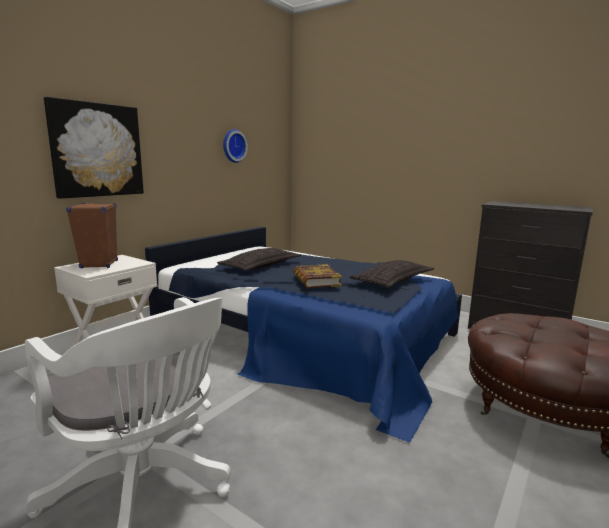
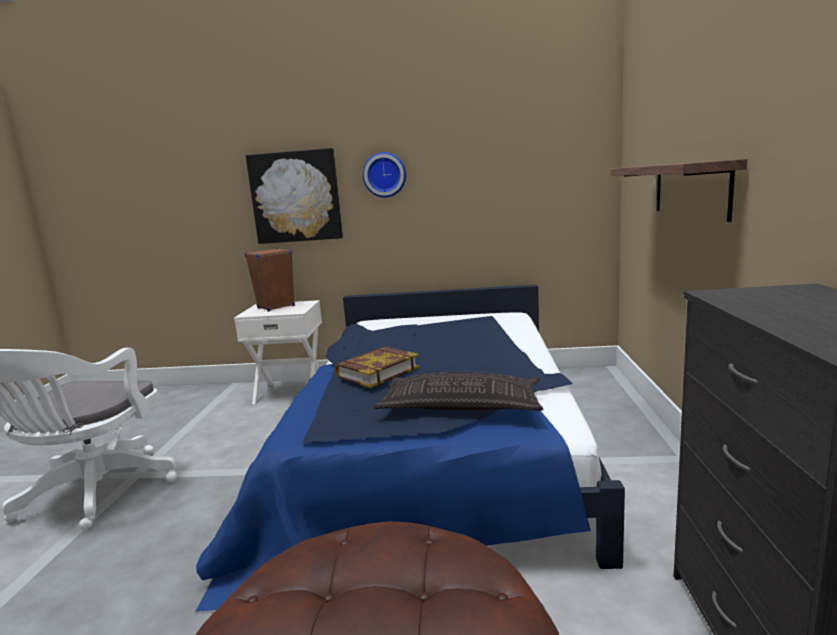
camera: 60 degrees right, 0 degrees up
(233, 146) = (481, 171): wall clock -> wall clock (384, 175)
(261, 266) = (413, 338): pillow -> none
(386, 166) = (690, 189): none -> shelf

